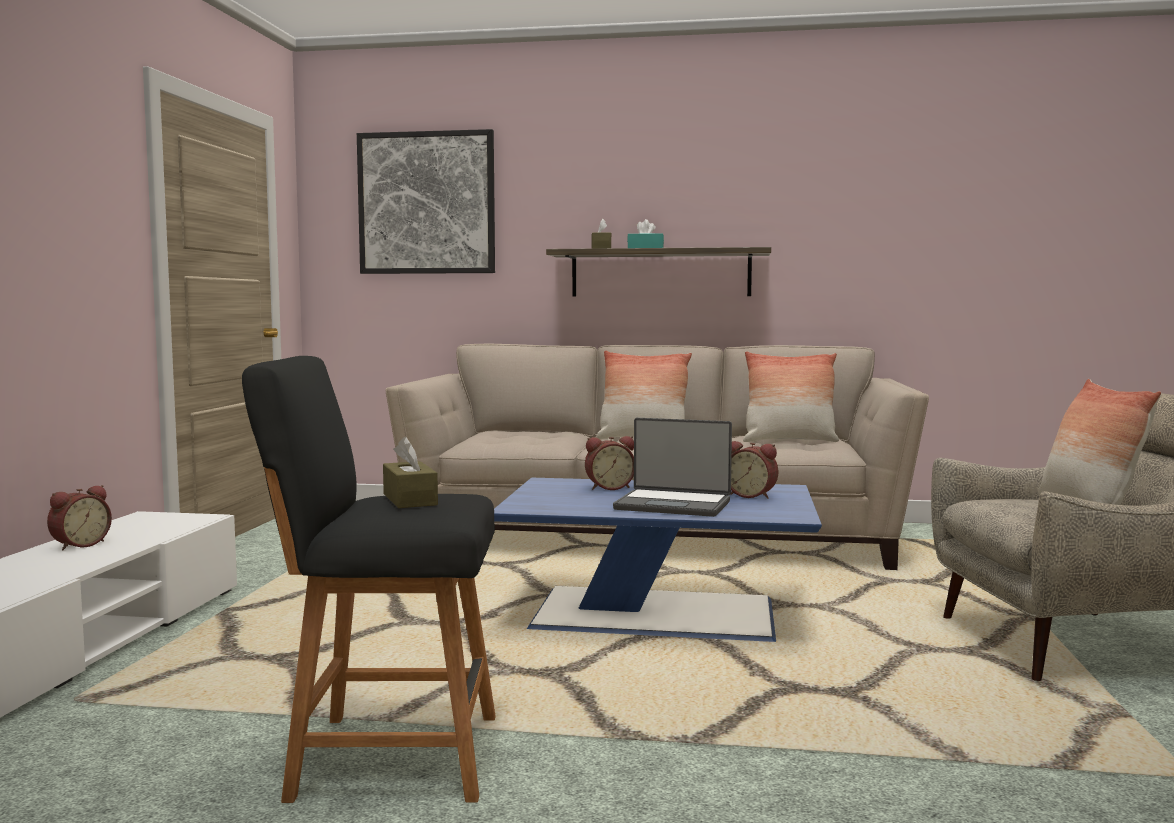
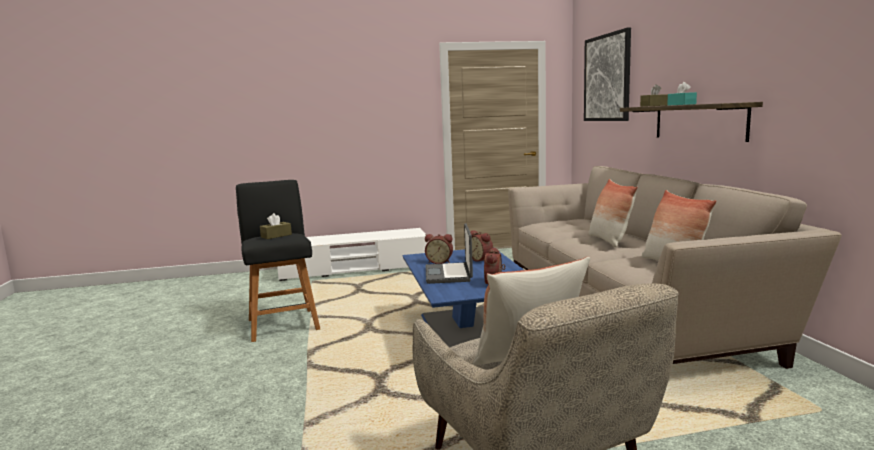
camera: 70 degrees right, 5 degrees up
(79, 545) = (367, 234): alarm clock -> alarm clock (439, 262)

